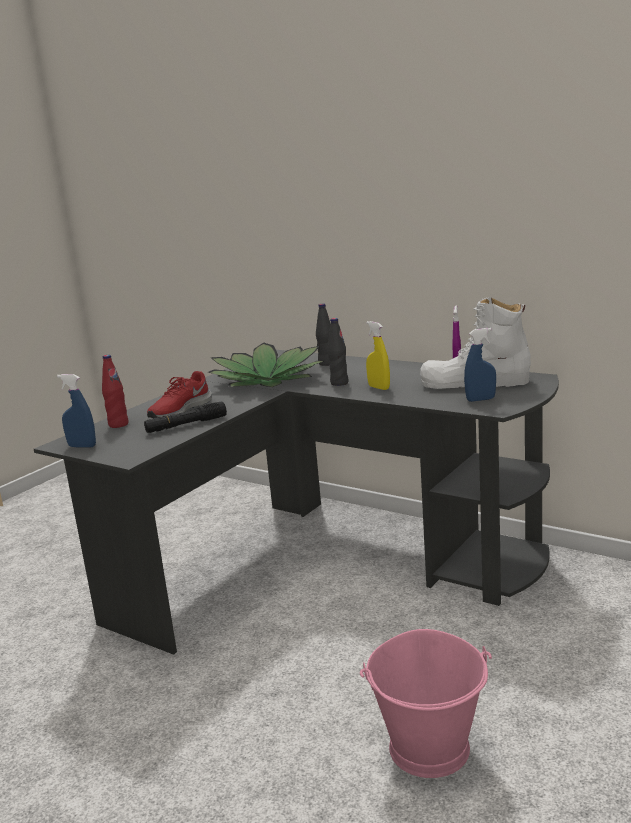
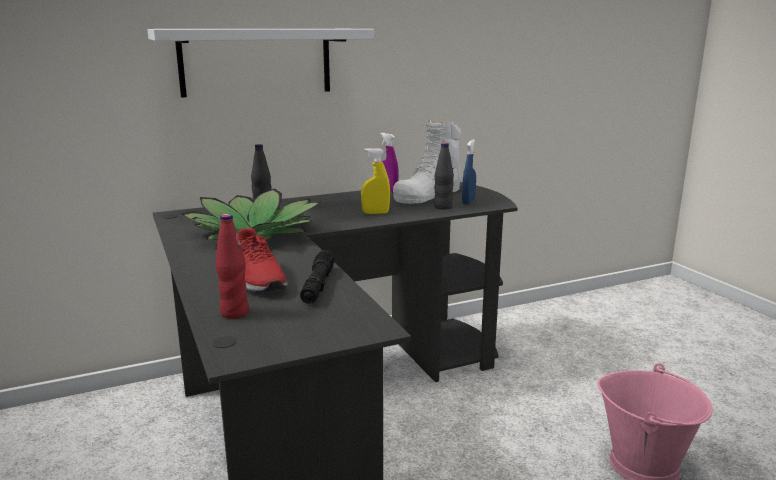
camera: 60 degrees left, 0 degrees up
(82, 446) = (274, 345): blue spray bottle -> none
(339, 383) = (331, 218): black bottle -> black bottle (443, 207)
(349, 225) = (256, 61): none -> white shelf

